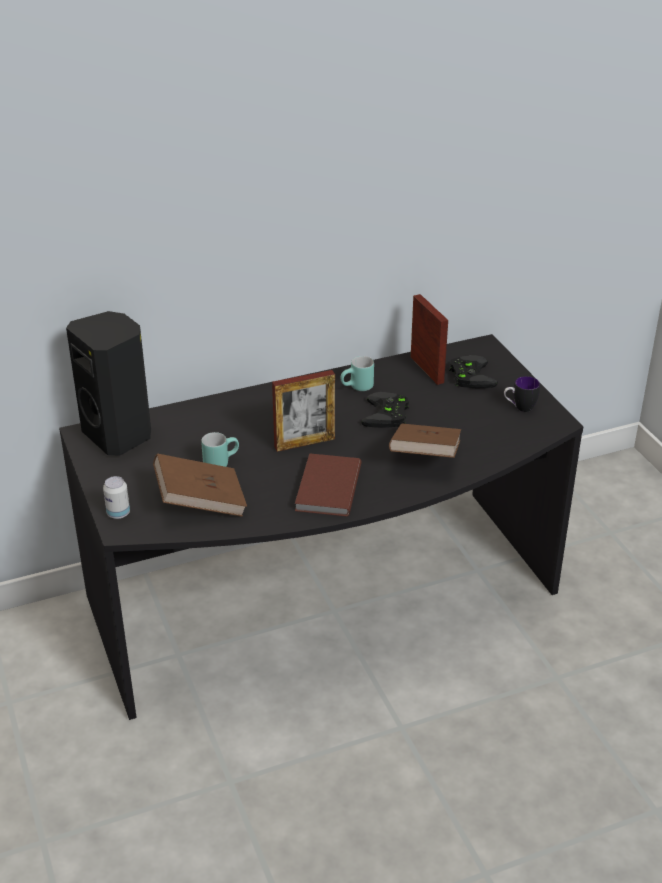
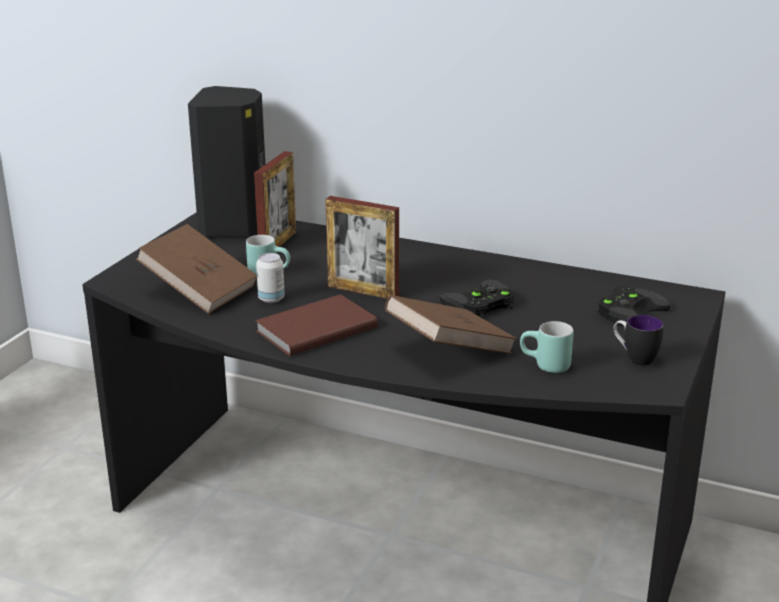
camera: 45 degrees right, 10 degrees down
(118, 513) = (132, 270): can -> can (271, 299)
(358, 388) = (491, 275): turquoise mug -> turquoise mug (544, 366)
(427, 370) = (591, 289): picture frame -> picture frame (277, 244)

